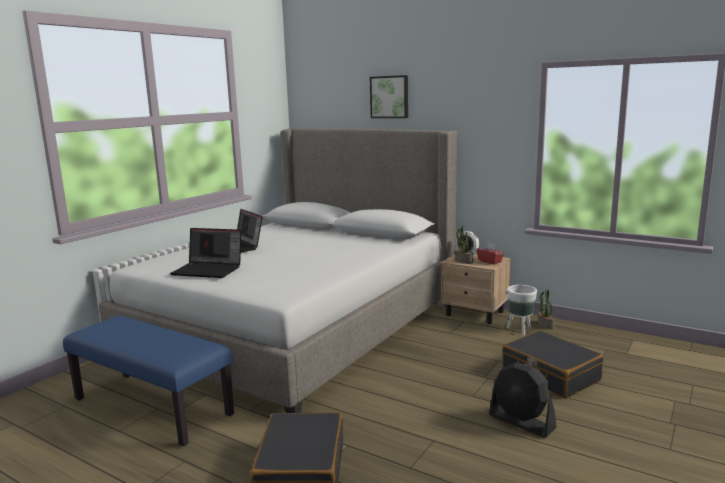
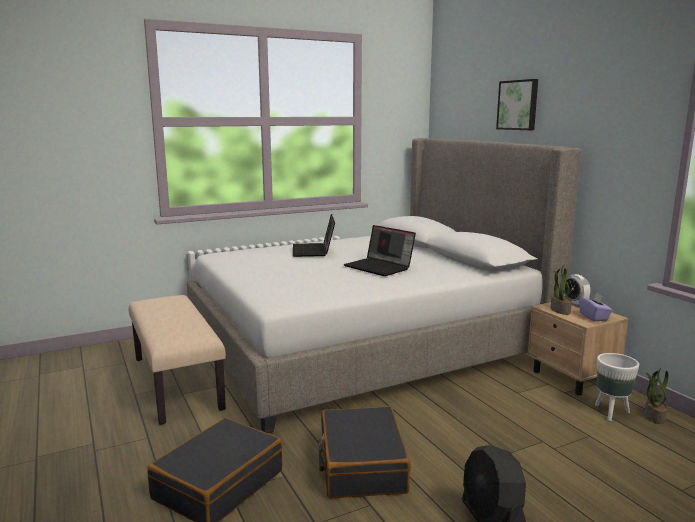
camera: 30 degrees right, 0 degrees up
(153, 406) = (178, 383): blue bench -> beige bench
(209, 270) = (260, 267): laptop -> laptop (380, 267)
(490, 261) = (594, 317): red tissue box -> purple tissue box
(550, 375) = (593, 480): black suitcase -> black suitcase (361, 465)

